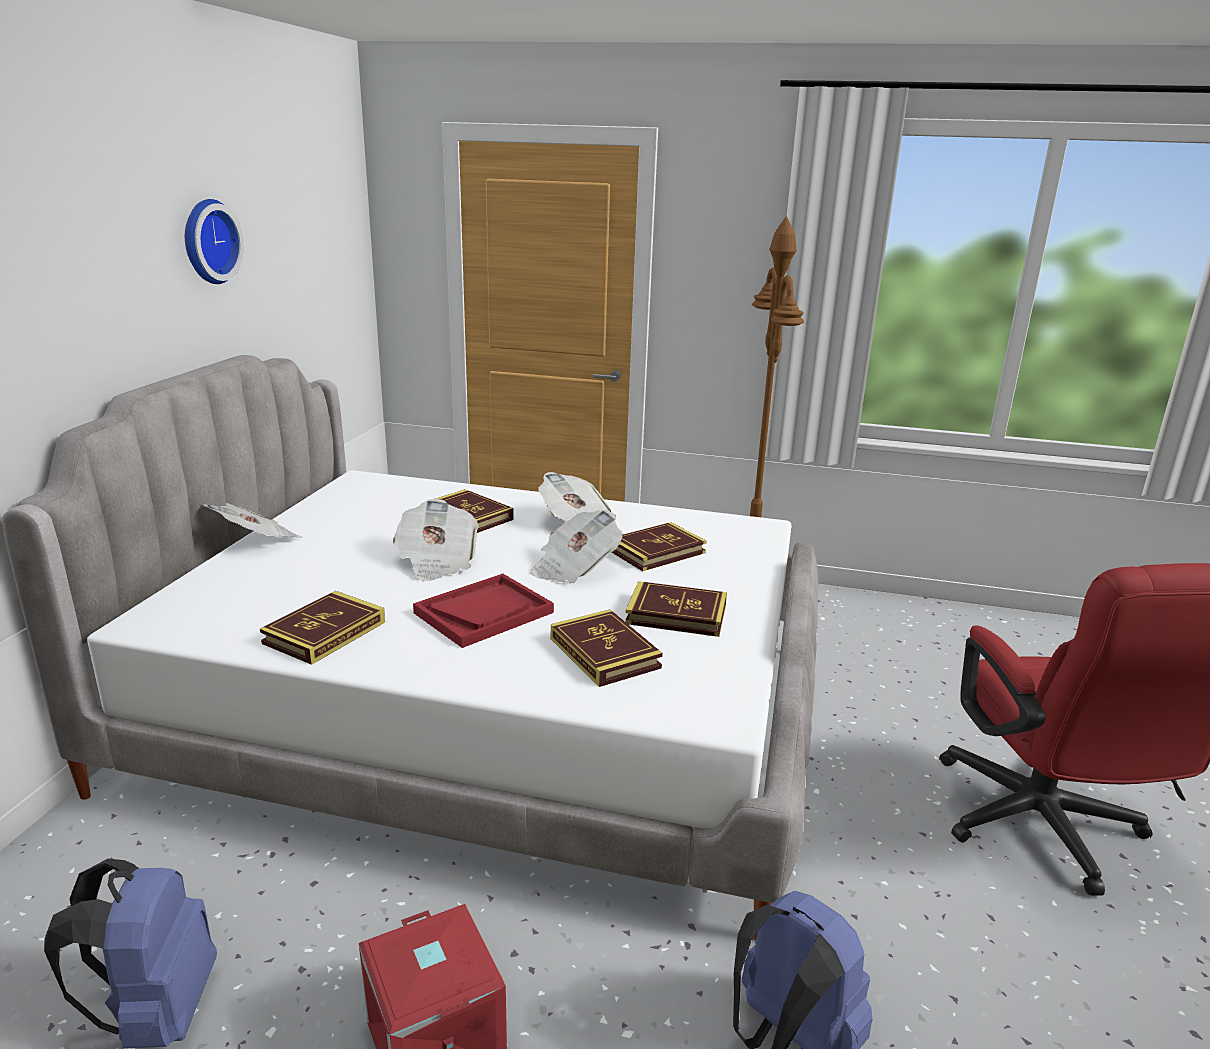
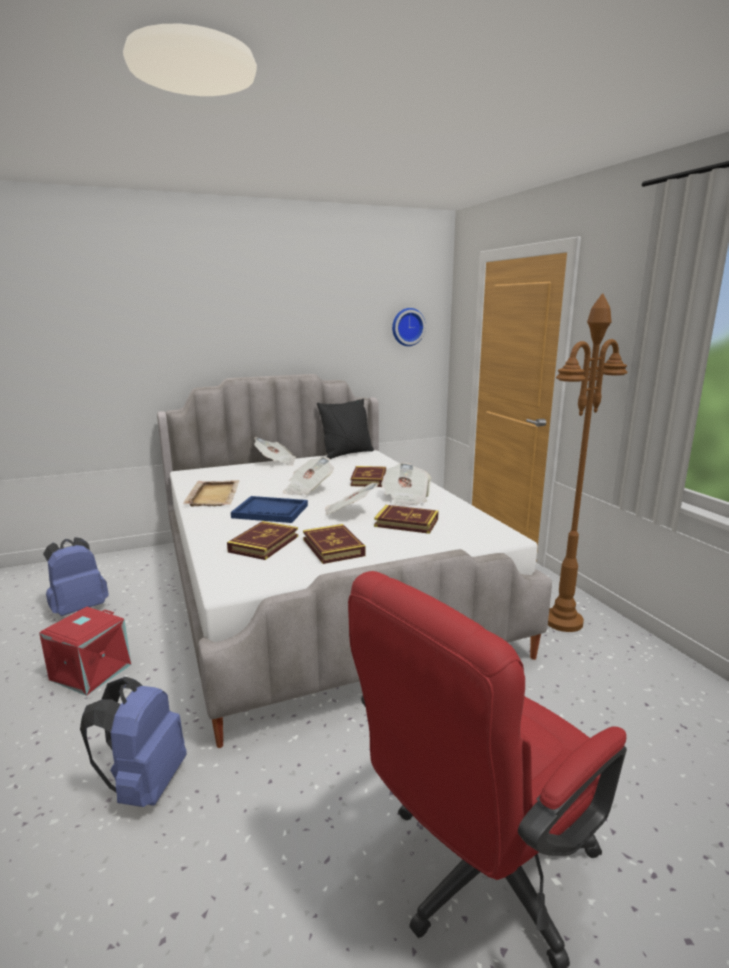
camera: 55 degrees right, 5 degrees down
(207, 241) = (302, 316): wall clock -> wall clock (407, 327)
(325, 632) = (213, 495): book -> beige tray
(329, 490) = (347, 454): none -> black pillow
(484, 612) = (270, 511): red tray -> blue tray

